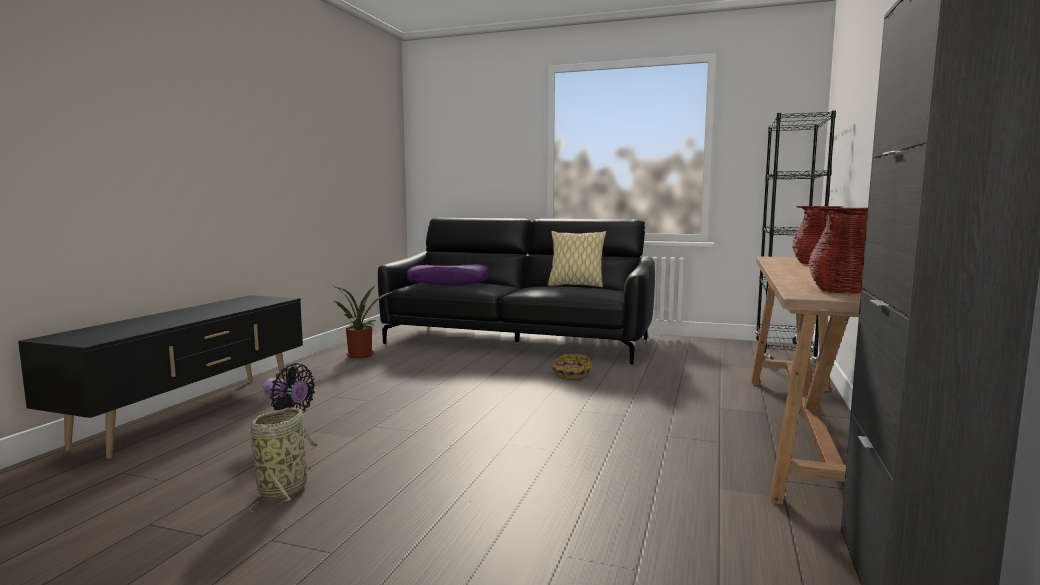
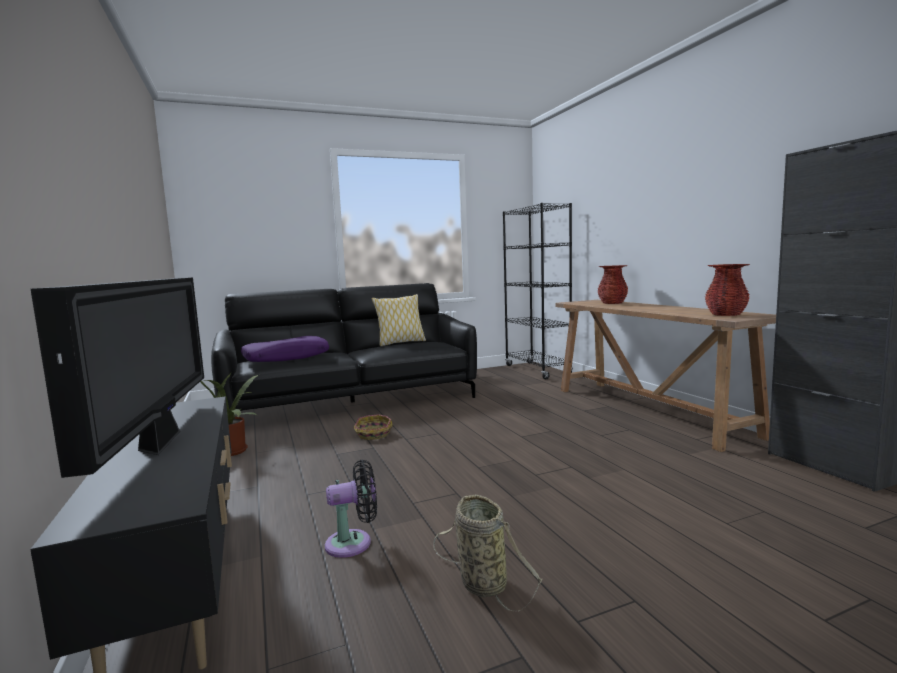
camera: 40 degrees left, 0 degrees up
(188, 313) = (161, 441): none -> television
(571, 374) = (454, 415): basket -> basket (373, 435)

